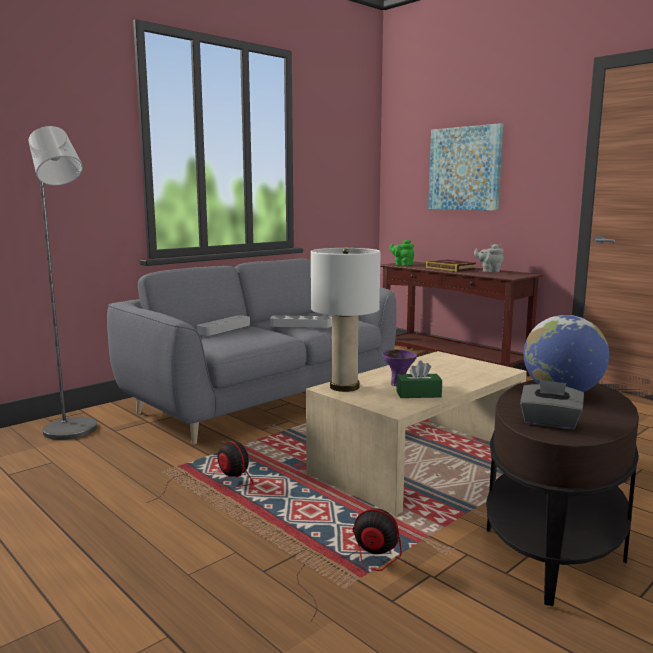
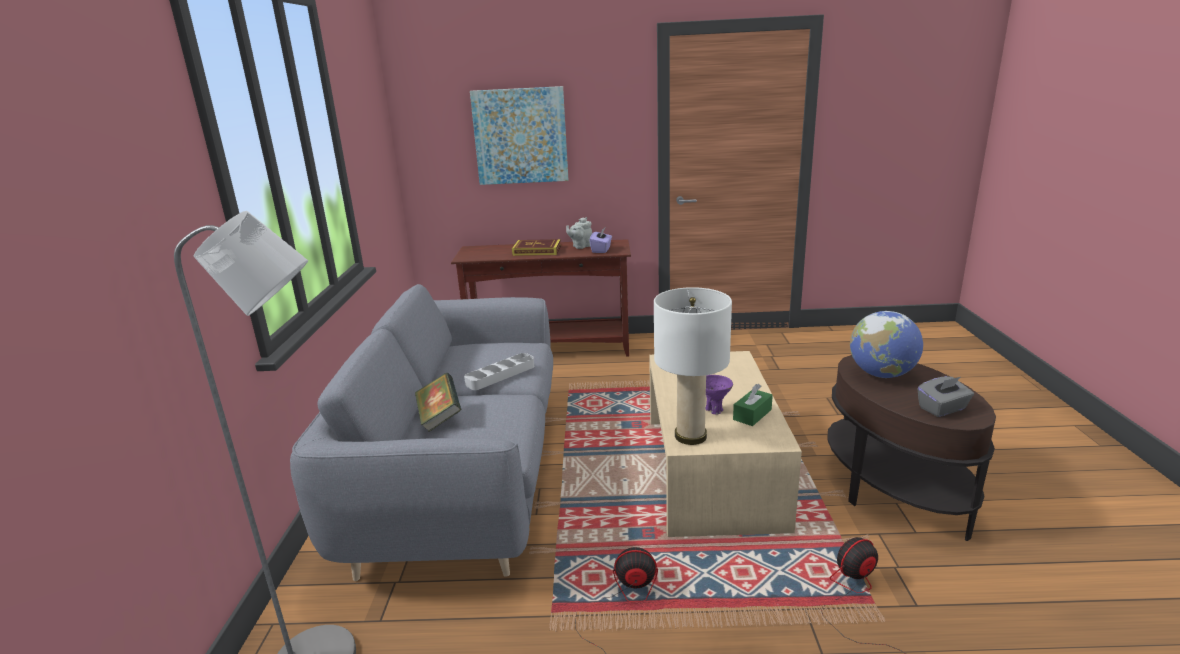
camera: 45 degrees left, 10 degrees up
(224, 329) = (439, 417): grey tray -> book
(402, 265) = (476, 256): green teapot -> none
(499, 274) = (601, 250): none -> purple tissue box

